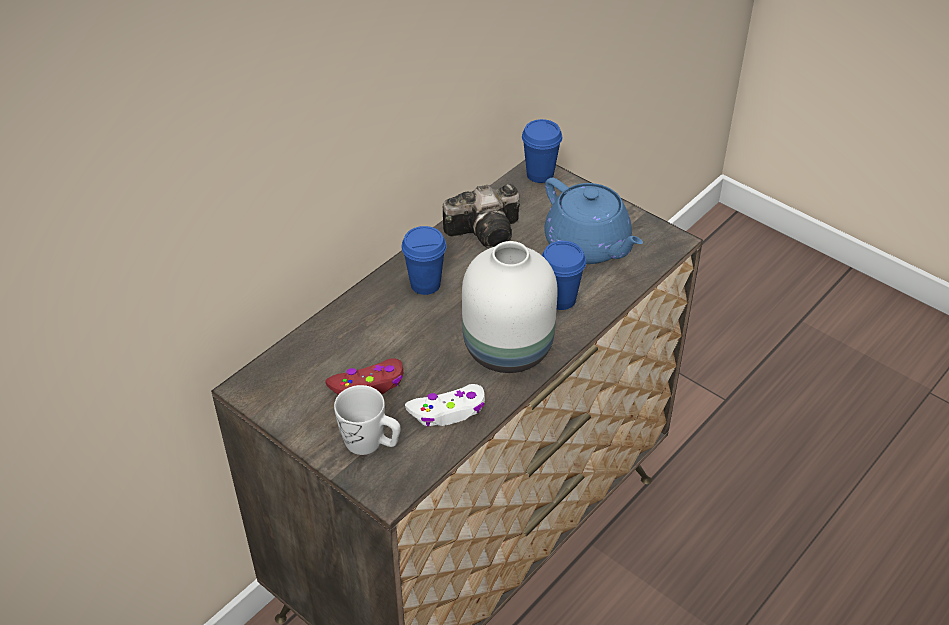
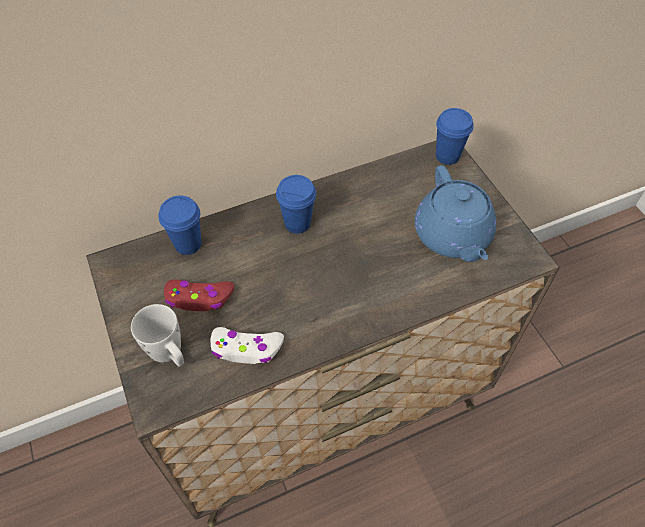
camera: 25 degrees right, 10 degrees up
(488, 231) = (375, 193): camera -> none
(510, 349) = (331, 310): white vase -> none
(560, 299) = (400, 279): blue cup -> blue cup (188, 244)

